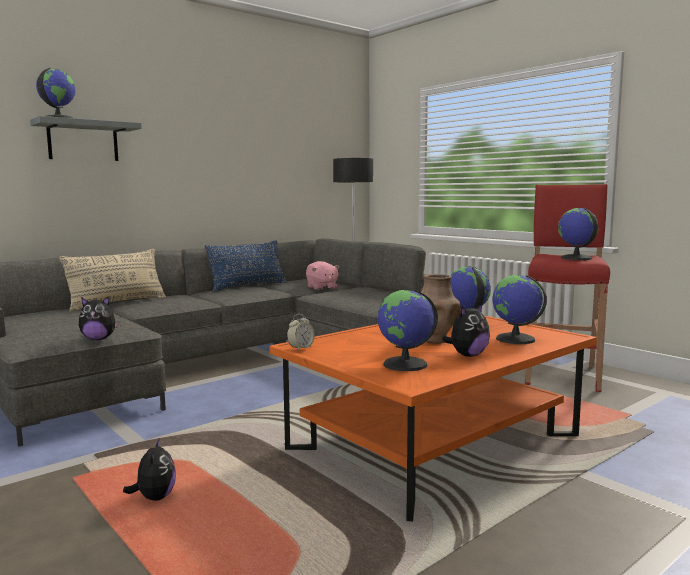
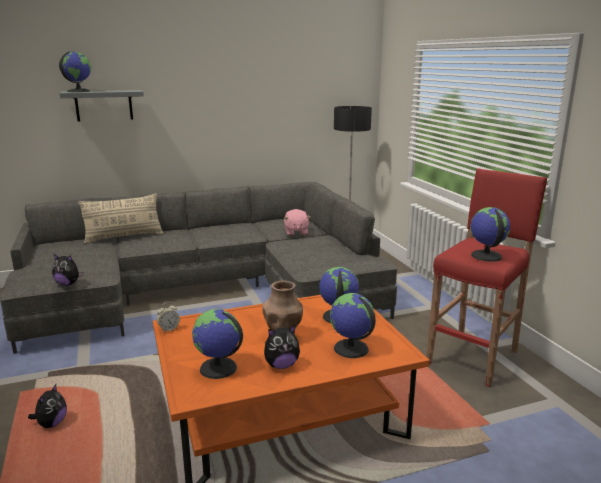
camera: 20 degrees right, 10 degrees up
(248, 286) = (239, 224): blue pillow -> none

